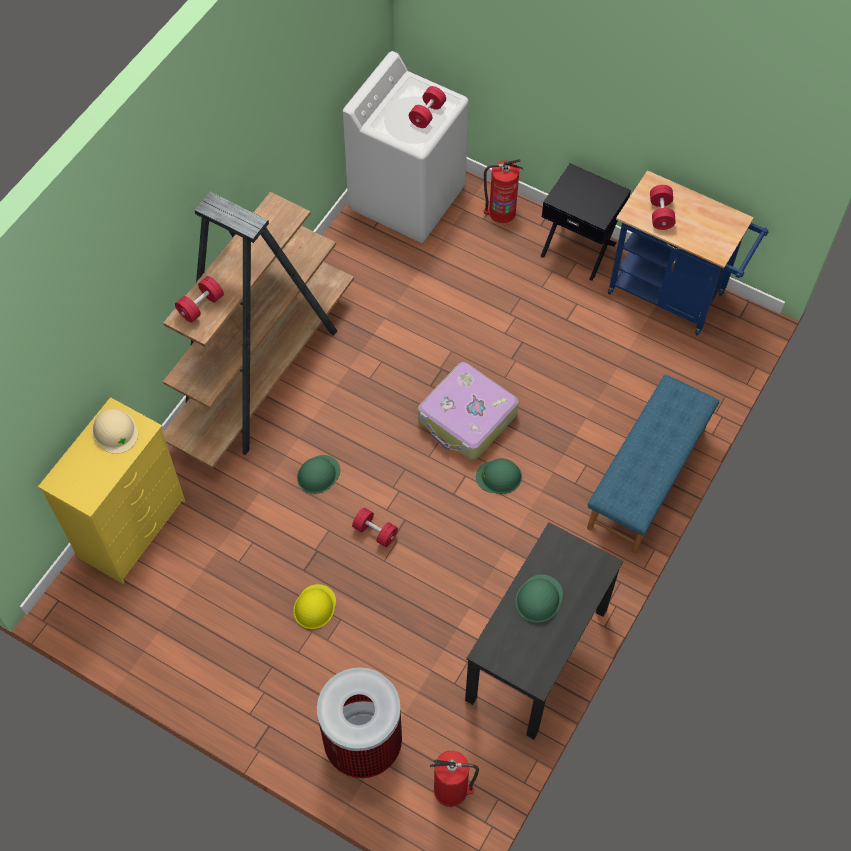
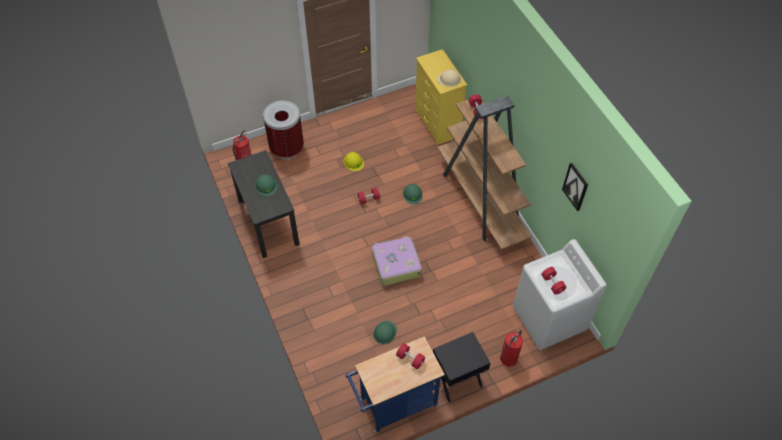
camera: 125 degrees right, 5 degrees down
(307, 71) = (575, 186): none -> picture
(499, 476) = (356, 258): green hard hat -> green hard hat (385, 332)
(647, 478) = (305, 316): blue bench -> none

